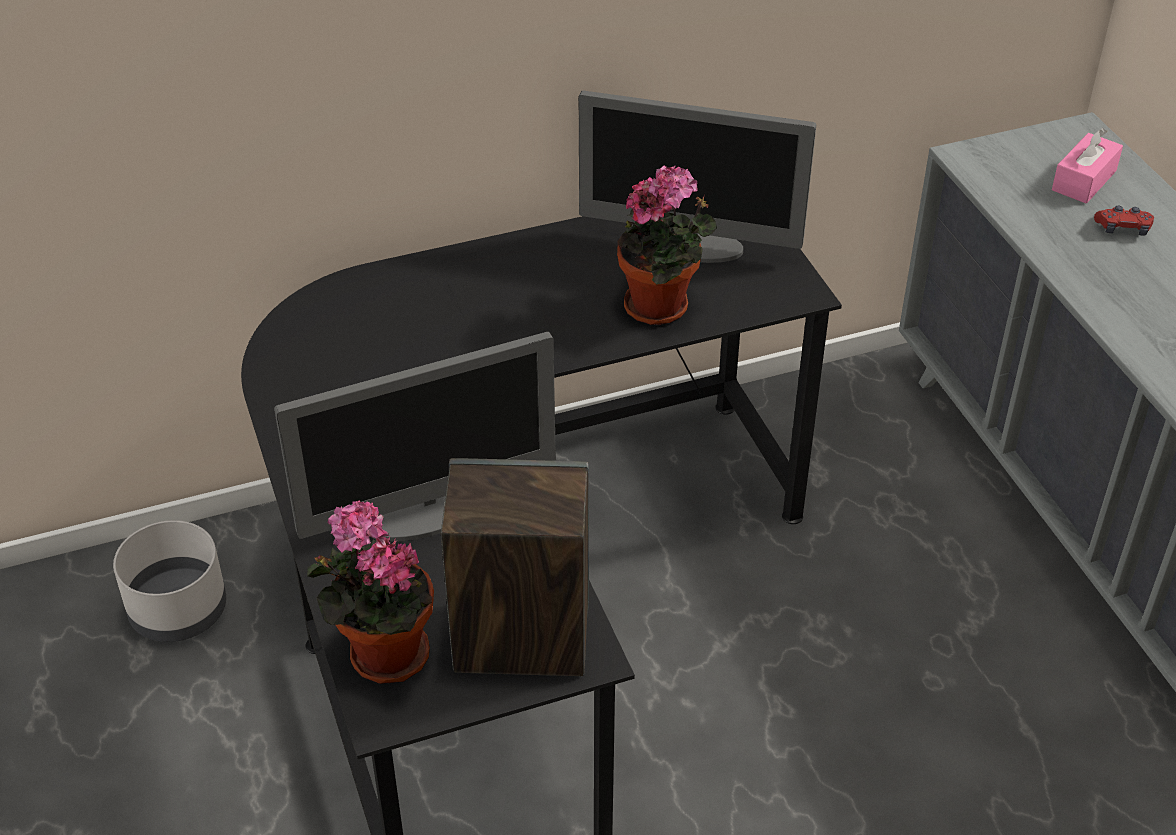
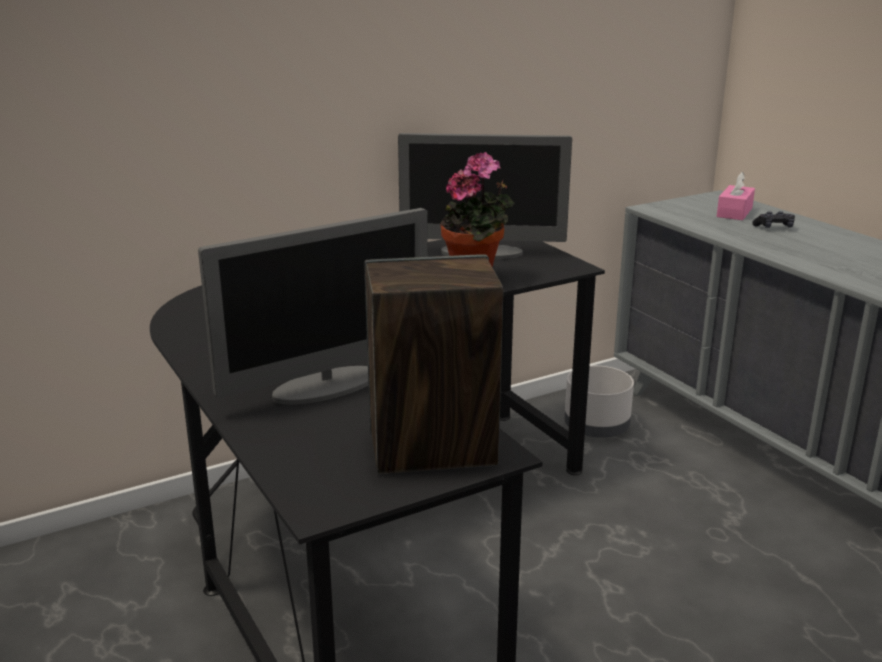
camera: 10 degrees left, 20 degrees down
(179, 610) = (89, 578): grey planter -> grey planter (597, 426)
(382, 654) = (307, 470): potted plant -> none
(1123, 229) = (774, 227): red game controller -> black game controller

